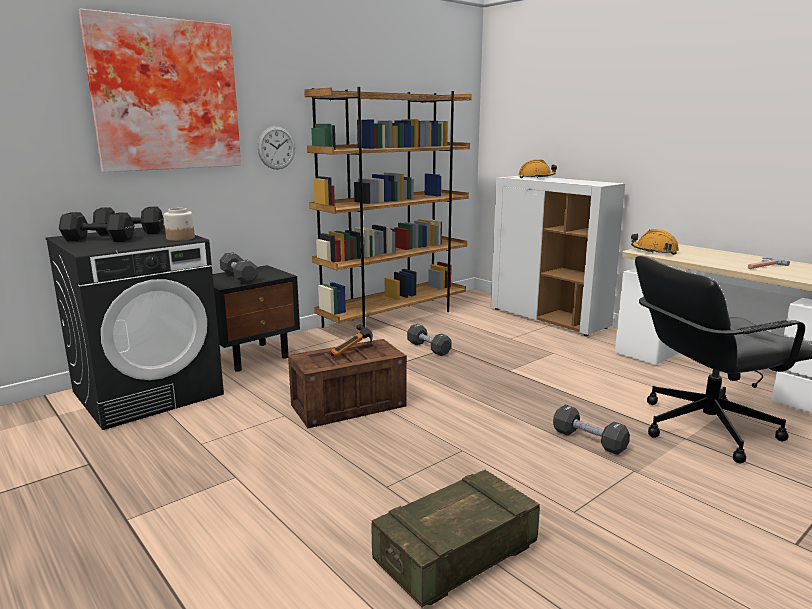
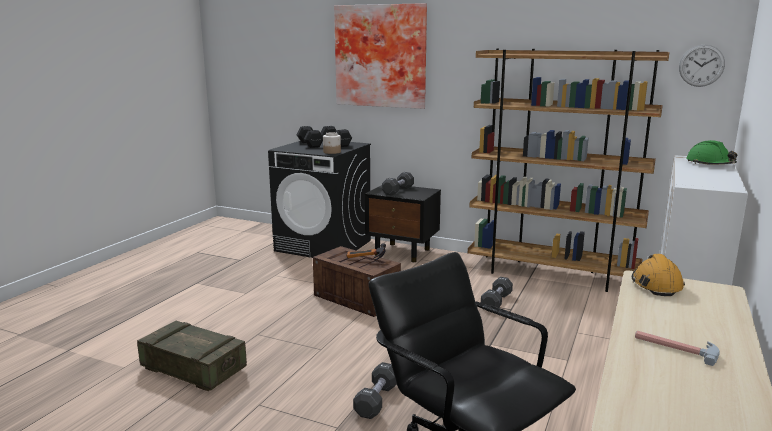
camera: 65 degrees right, 0 degrees up
(276, 148) = (460, 97): wall clock -> wall clock (701, 65)
(536, 177) = (710, 164): orange hard hat -> green hard hat

